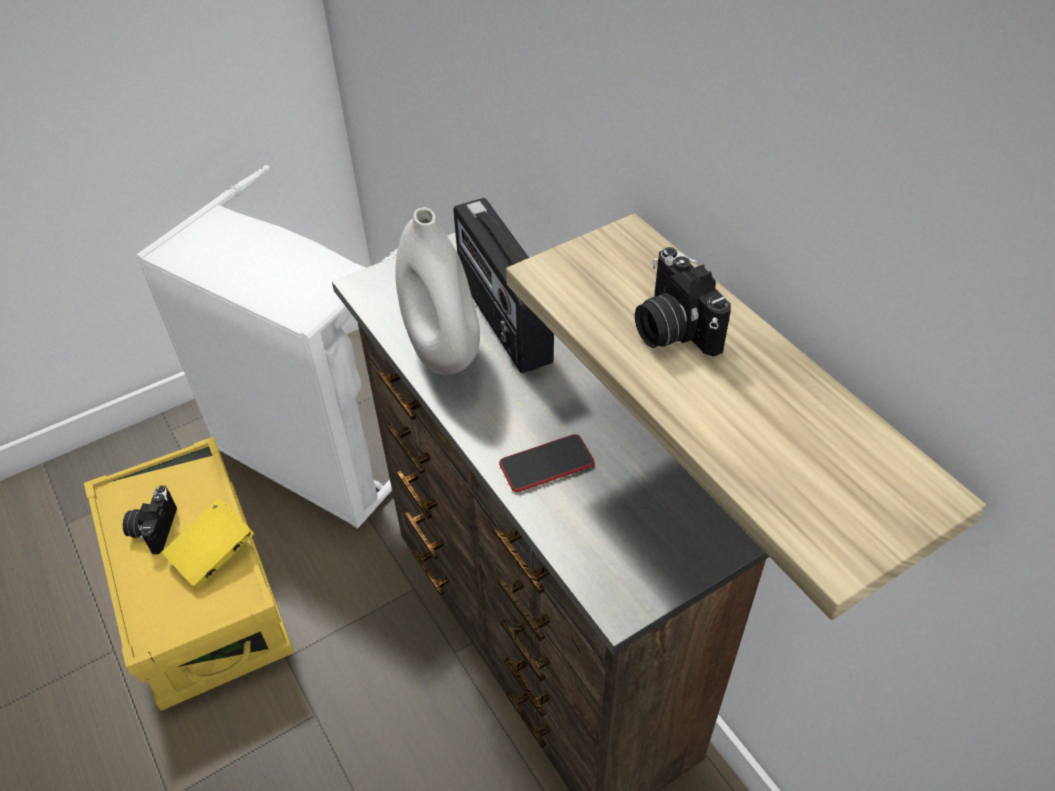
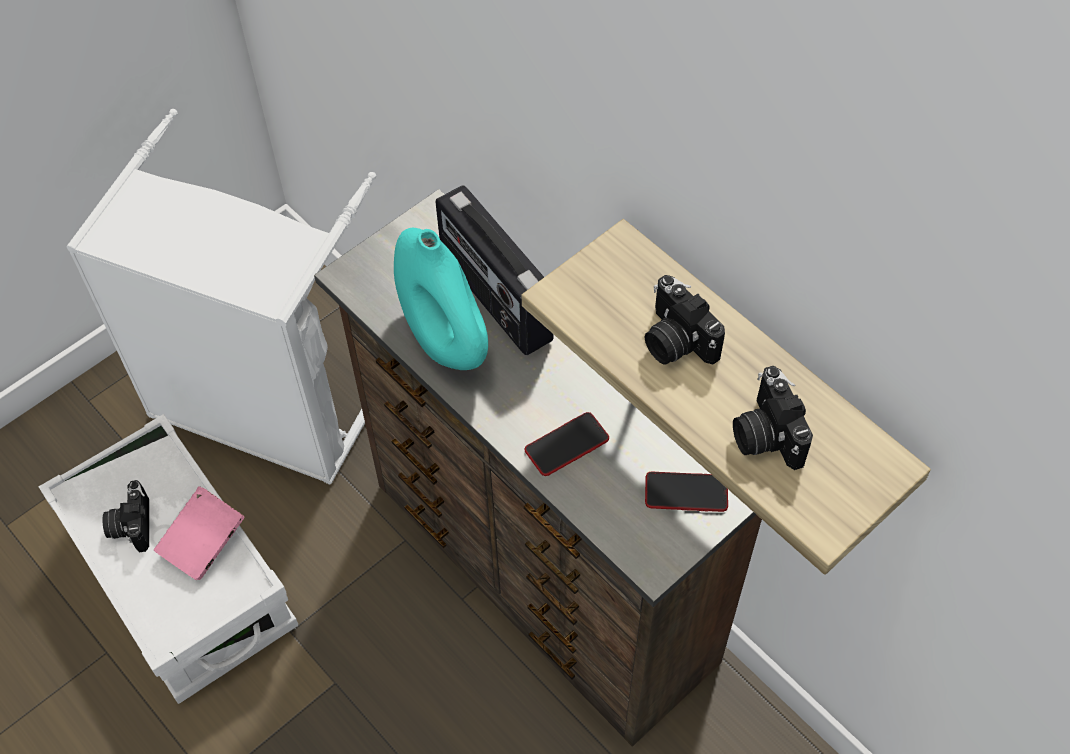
camera: 10 degrees left, 10 degrees up
(202, 594) = (183, 580): yellow storage box -> white storage box
(213, 554) = (204, 543): yellow book -> pink book
(442, 350) = (445, 340): white vase -> turquoise vase
(671, 531) = (686, 492): none -> phone
(768, 438) = (765, 434): none -> camera

